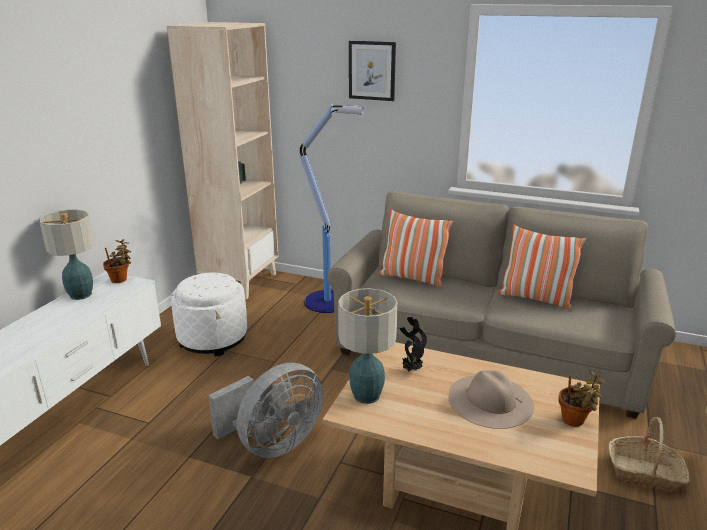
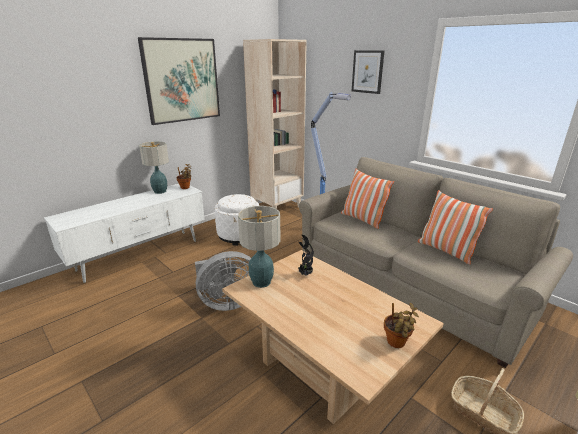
camera: 25 degrees right, 0 degrees up
(87, 101) = (182, 80): none -> picture
(490, 400) = (342, 309): beige hat -> none

